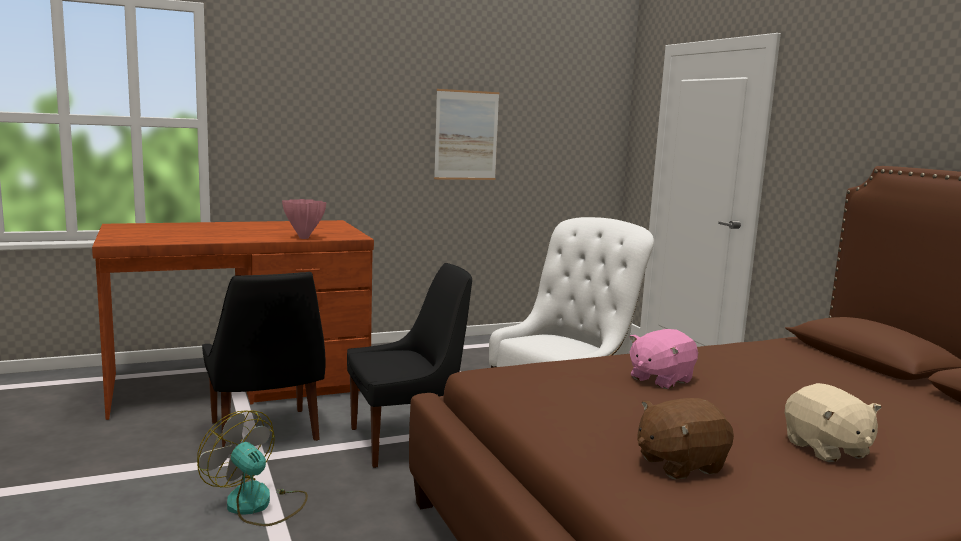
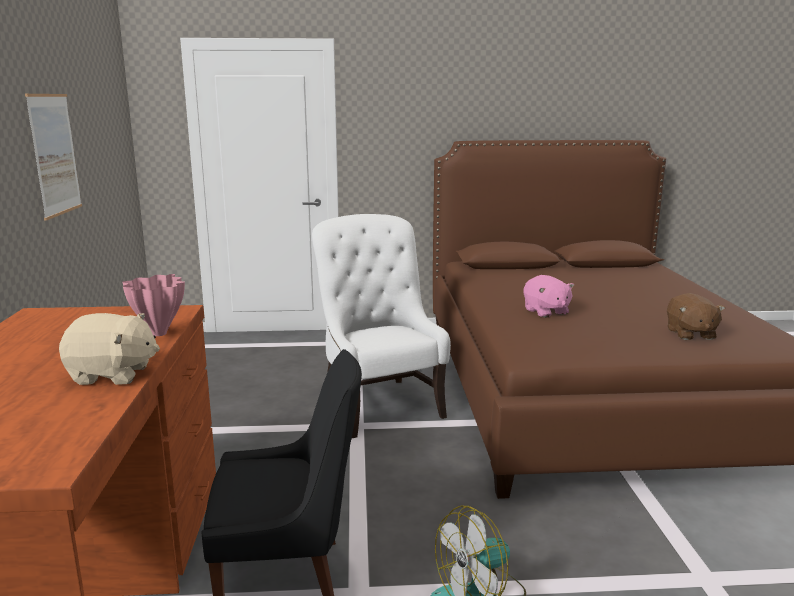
camera: 70 degrees left, 5 degrees up
(406, 441) = (367, 485): black chair -> none
(826, 449) = (657, 303): beige plush toy -> beige plush toy (112, 375)

